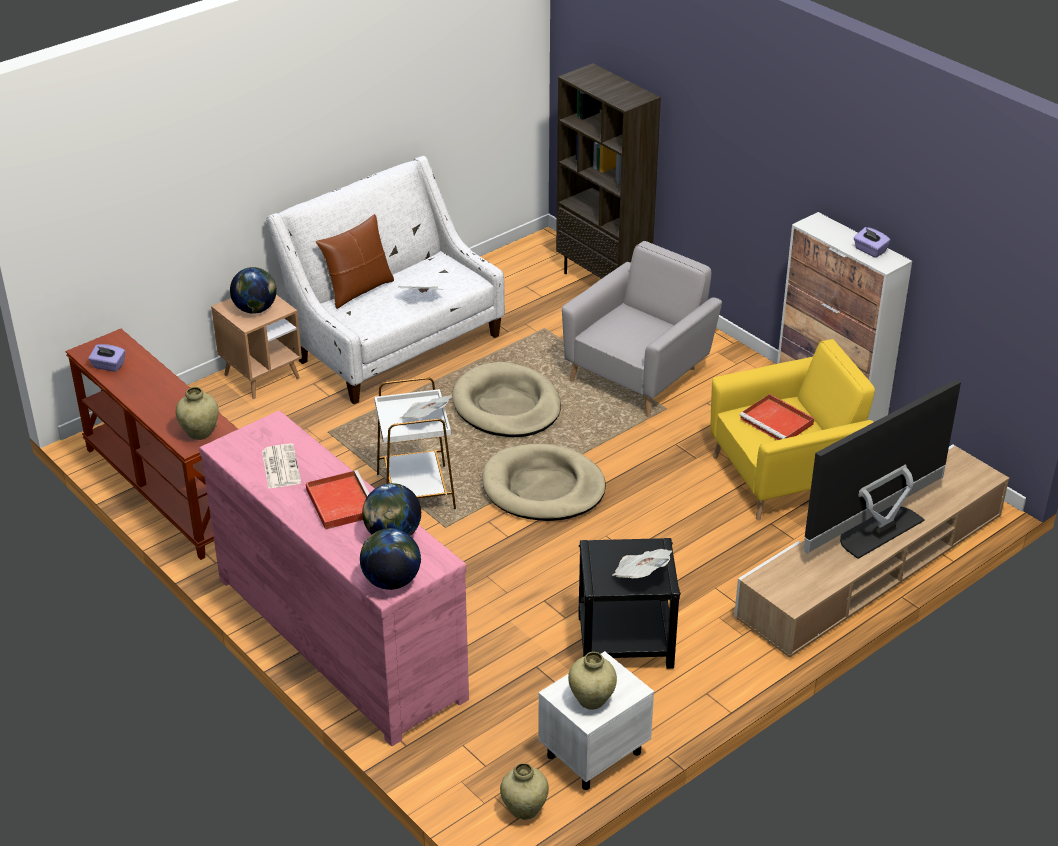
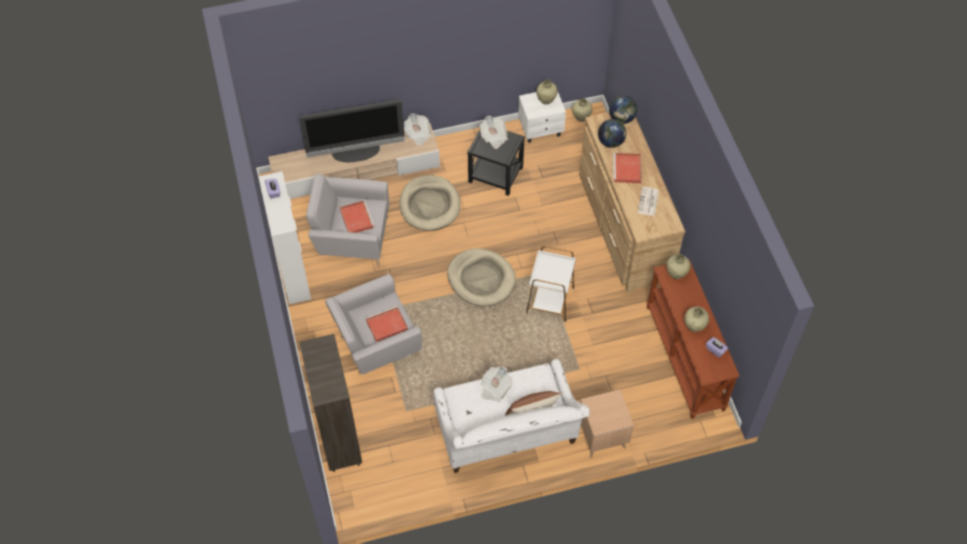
camera: 155 degrees left, 20 degrees up
(150, 381) = (694, 326): none -> beige vase
(255, 310) = (606, 409): globe -> none
(341, 635) = (624, 226): pink dresser -> brown dresser
(426, 418) = (545, 267): newspaper -> newspaper (418, 134)
(506, 406) = (467, 349): beige dog bed -> beige dog bed (429, 205)
(622, 325) = (386, 325): none -> red tray
(785, 475) = (352, 238): yellow armchair -> grey armchair

